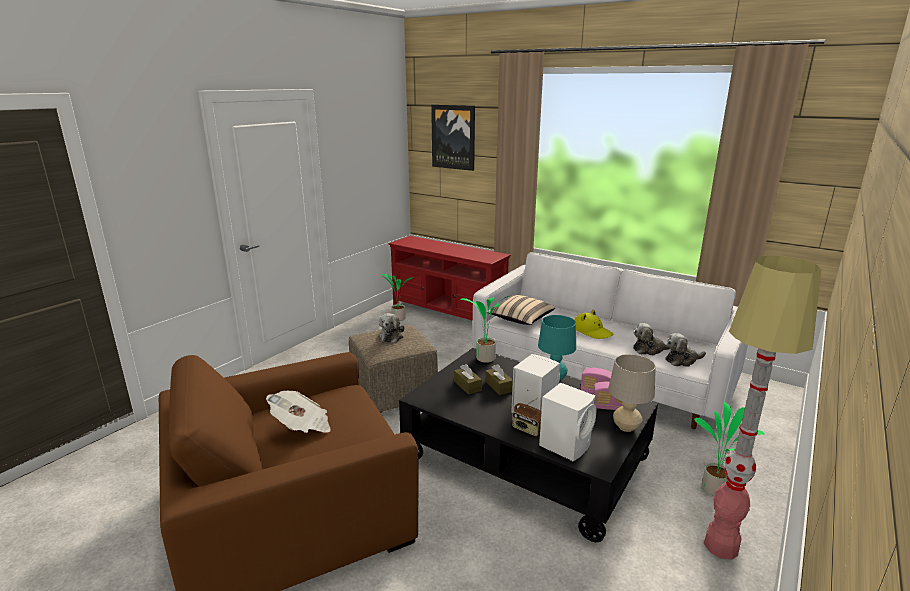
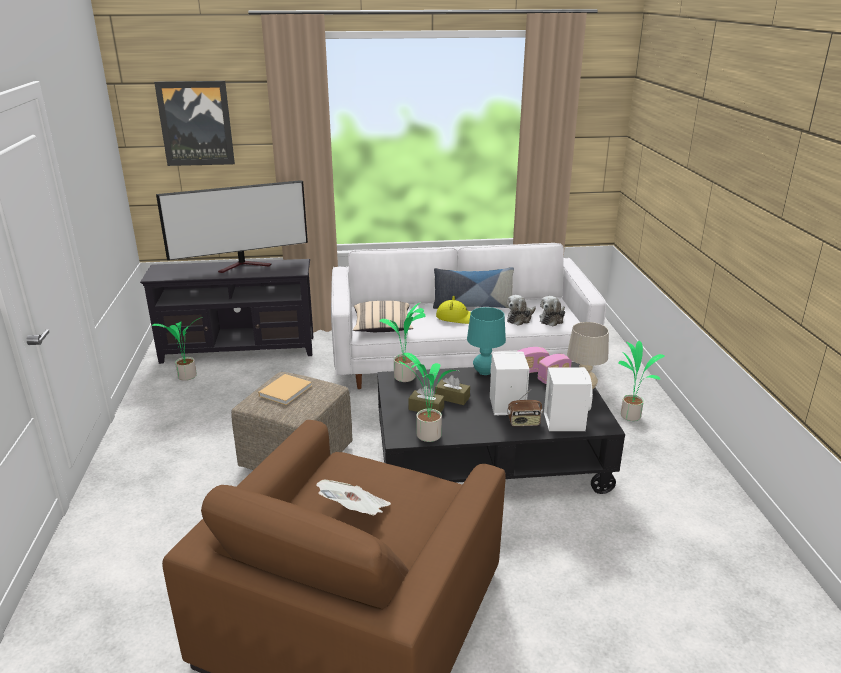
camera: 40 degrees left, 5 degrees up
(391, 336) = (286, 390): plush toy -> beige book
(439, 404) = (427, 435): none -> potted plant
(448, 313) = (239, 350): red tv stand -> black tv stand
(461, 248) = (245, 265): none -> television
(620, 326) = (472, 305): none -> pillow
(721, 546) = (673, 452): floor lamp -> none

